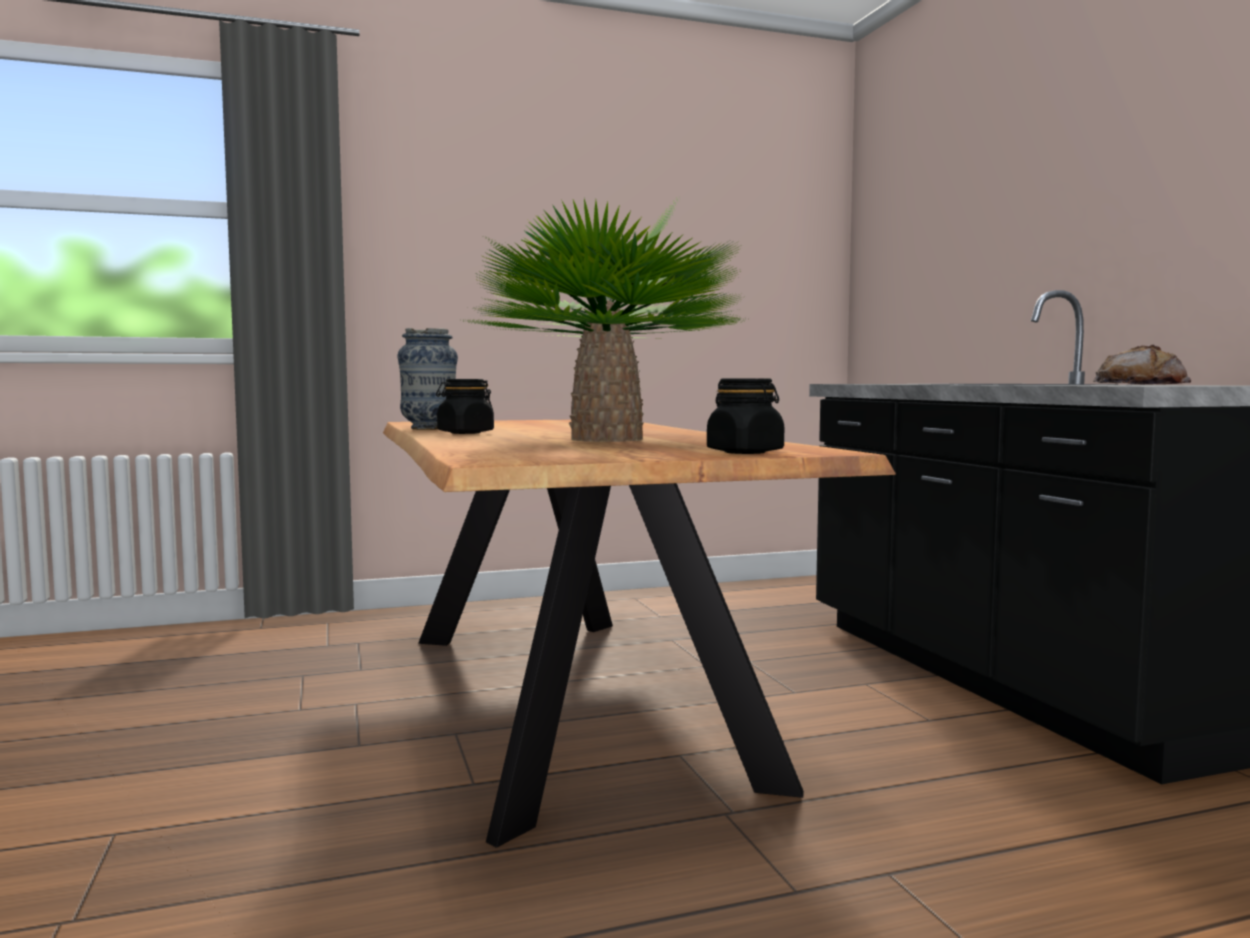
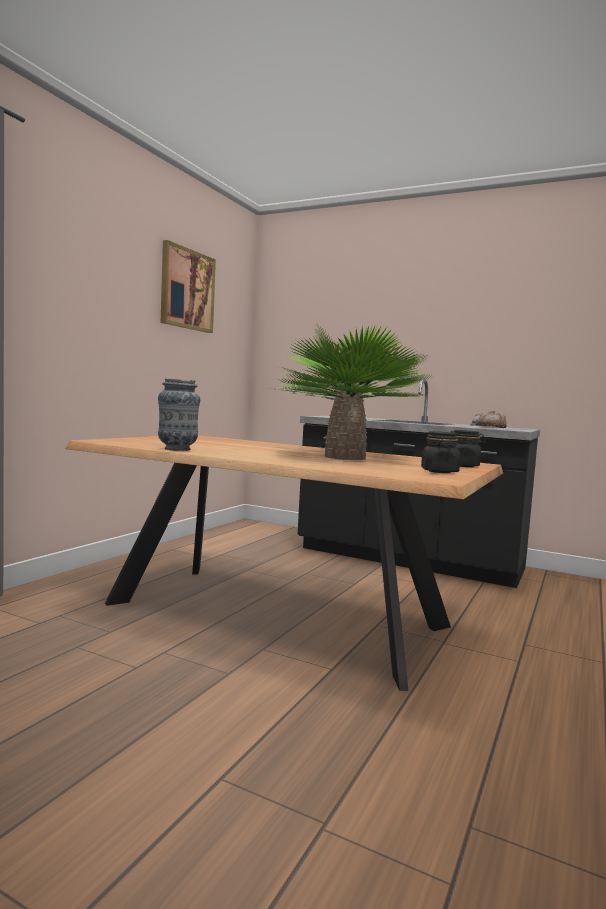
camera: 45 degrees left, 0 degrees up
(465, 433) = (235, 453): black jar -> black jar (439, 471)
(679, 197) = (187, 289): none -> picture

